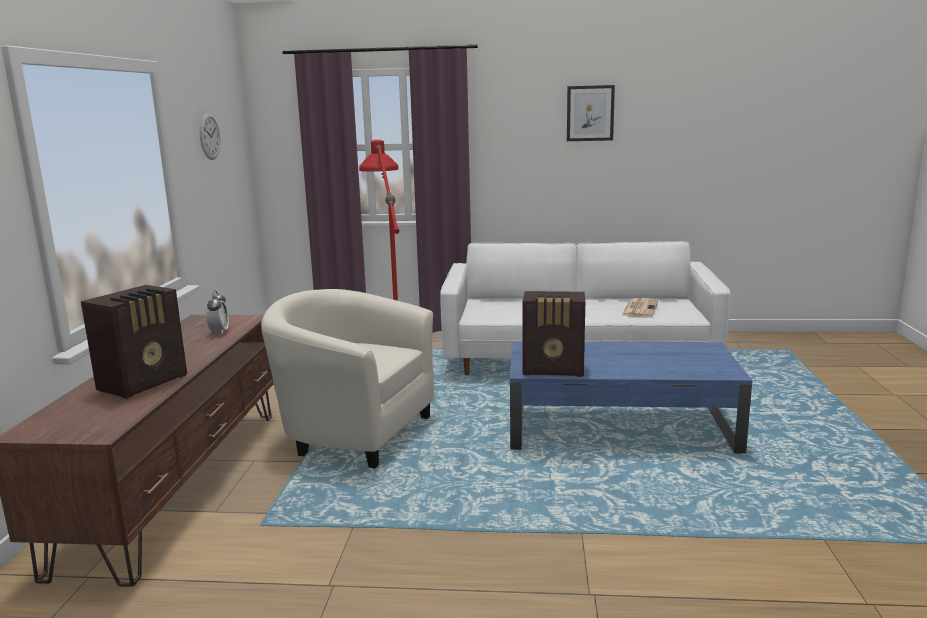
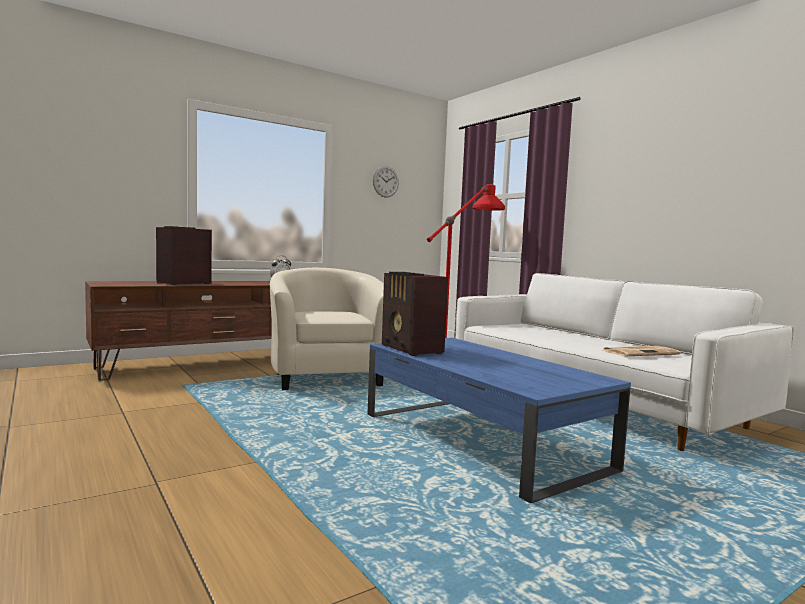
camera: 50 degrees right, 10 degrees down
(145, 382) = (182, 283): radio -> radio turned 135 degrees clockwise
(590, 113) = (685, 150): picture -> none

